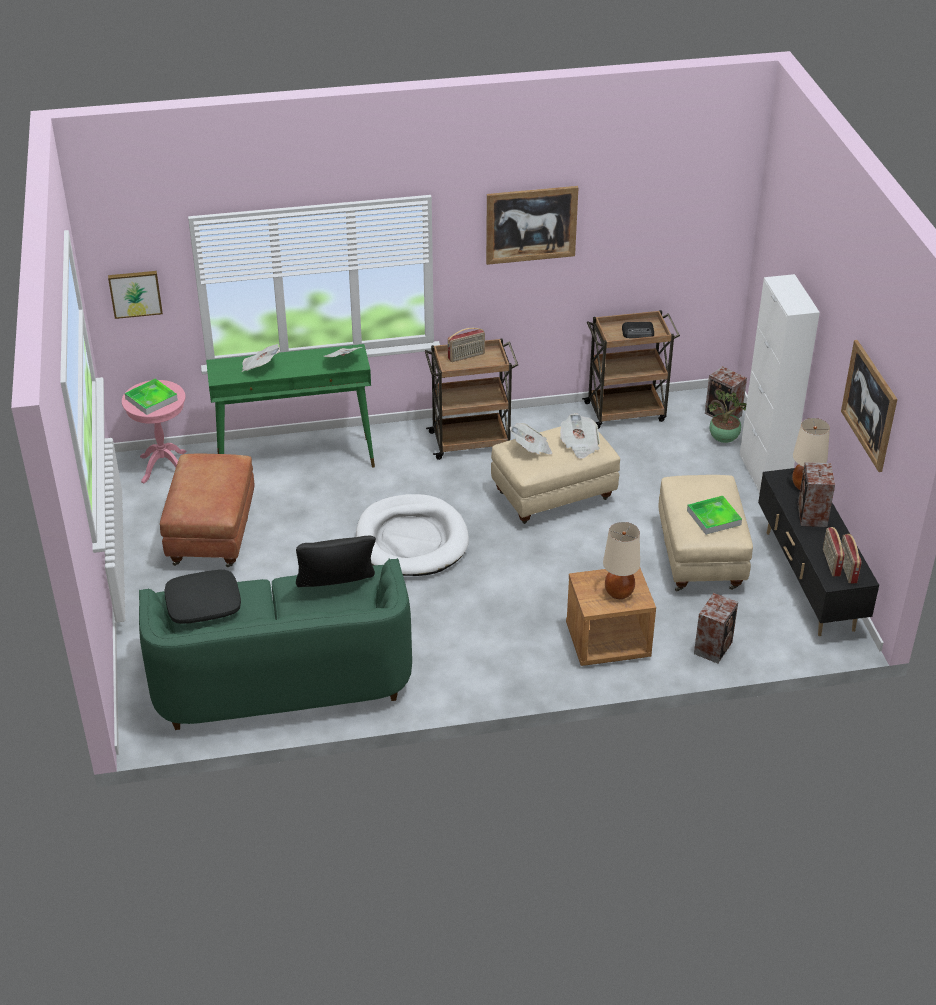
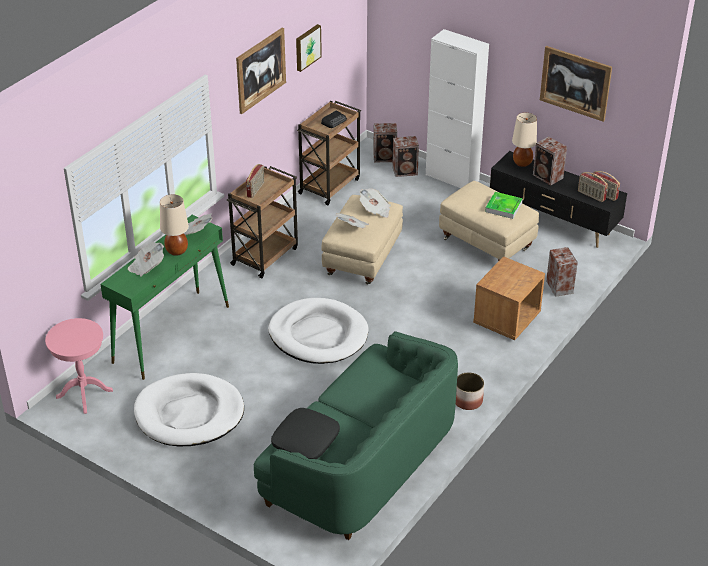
camera: 45 degrees left, 0 degrees up
(135, 293) = (35, 255): picture -> picture (307, 47)
(151, 399) = (75, 338): tray -> none
(213, 536) = (189, 414): brown ottoman -> white dog bed
(337, 589) = (369, 376): black pillow -> none
(453, 690) = (468, 401): none -> planter
(619, 593) = (517, 277): beige table lamp -> beige table lamp (177, 251)
(724, 439) = (405, 171): potted plant -> speaker

